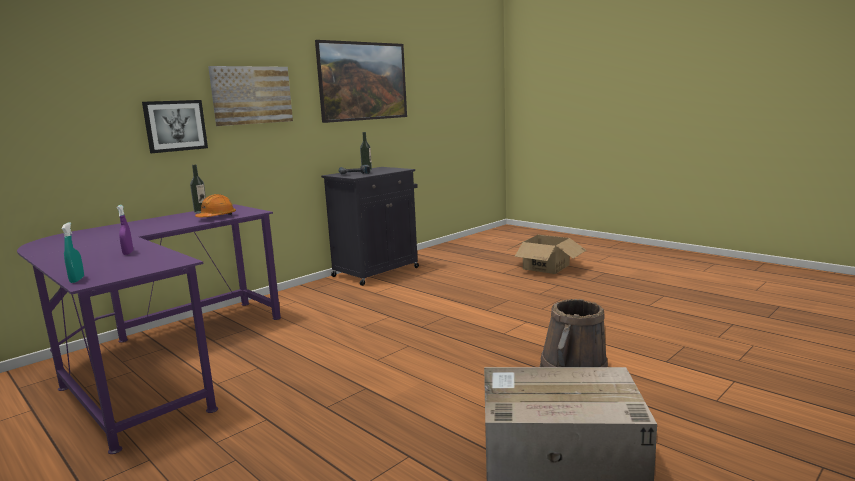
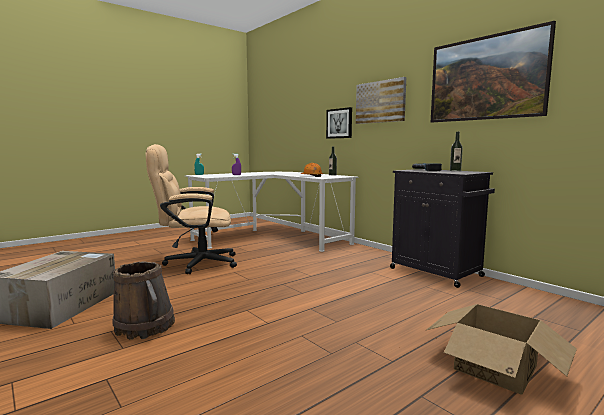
camera: 95 degrees right, 5 degrees down
(161, 359) = (273, 238): purple desk -> white desk
(327, 400) = (194, 263): none -> beige office chair

